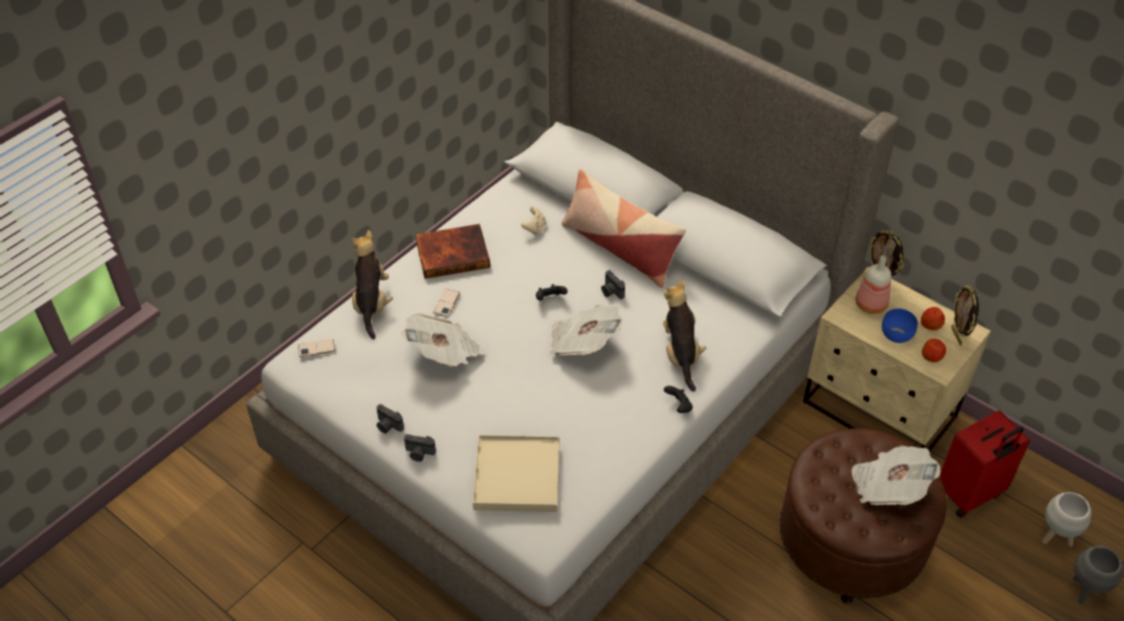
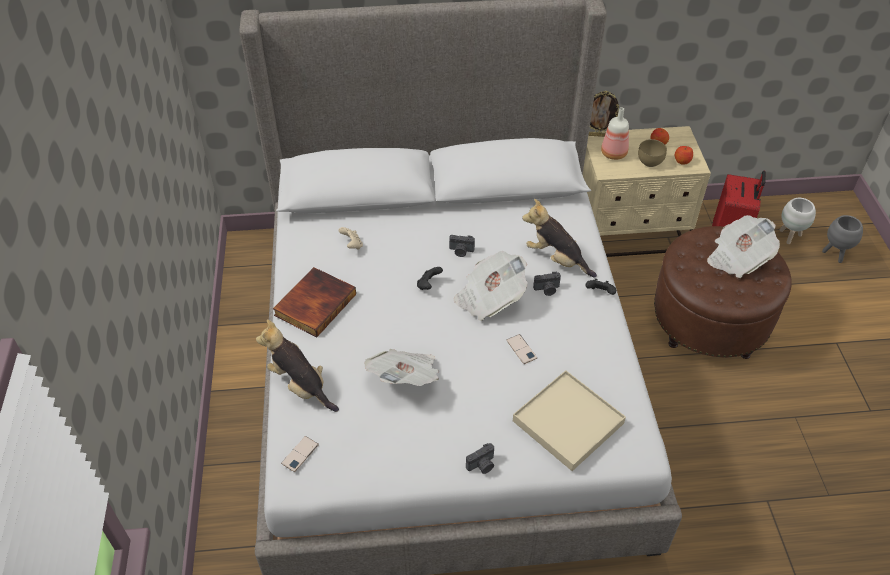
camera: 45 degrees left, 0 degrees up
(388, 426) = (433, 465): camera -> camera (547, 289)
(446, 303) = (358, 342): phone -> phone (521, 349)
(619, 247) = (427, 218): pillow -> none
(897, 335) = (650, 161): blue bowl -> brown bowl
(957, 336) = (678, 140): picture frame -> none

